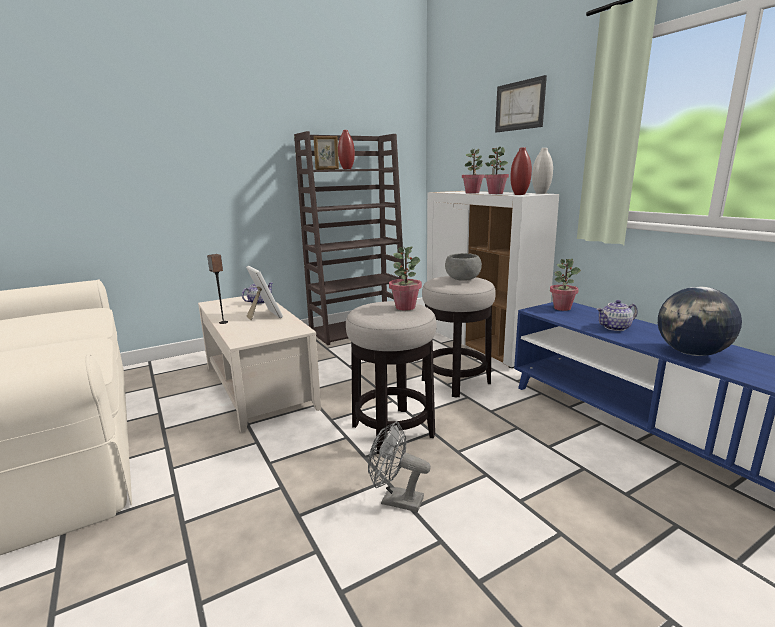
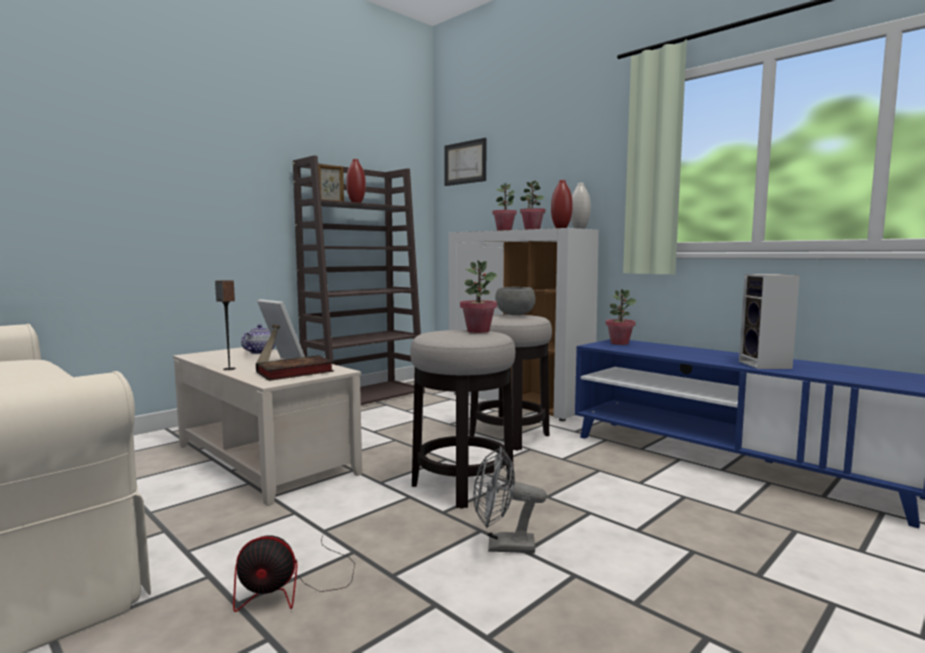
camera: 15 degrees left, 10 degrees down
(225, 515) = (293, 587): none -> fan
(264, 330) = (293, 373): none -> book
(519, 105) = (547, 144): picture -> picture (465, 162)
(615, 327) = (683, 353): teapot -> none
(692, 353) = (766, 365): globe -> speaker

